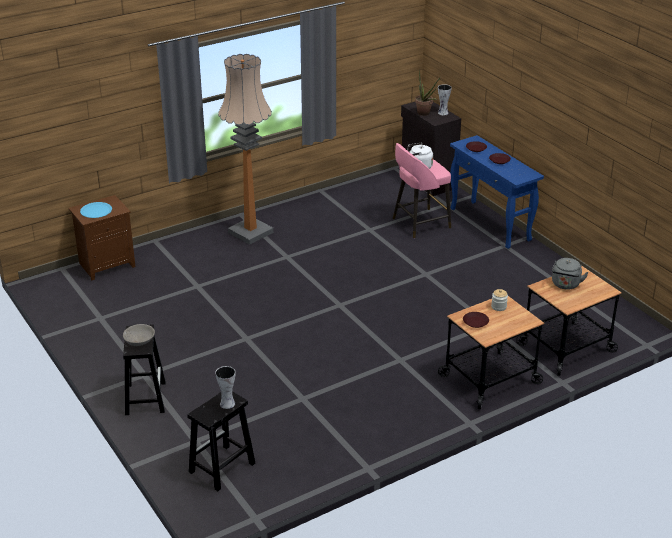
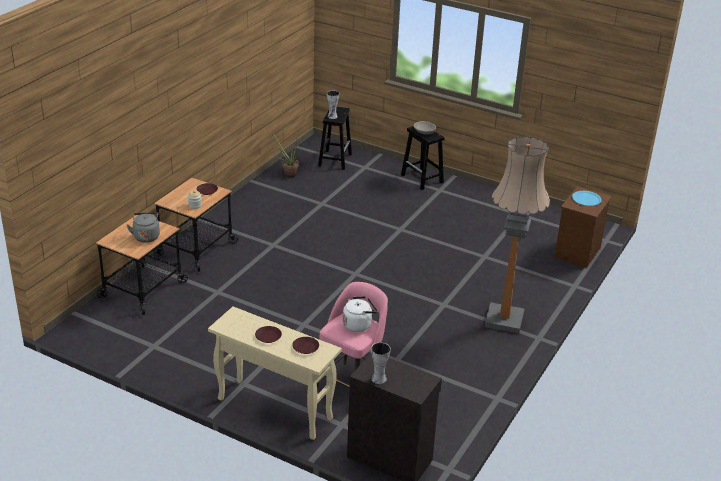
camera: 150 degrees right, 0 degrees up
(425, 114) = (399, 369): potted plant -> potted plant (288, 174)
(490, 224) = (273, 409): blue console table -> beige console table

